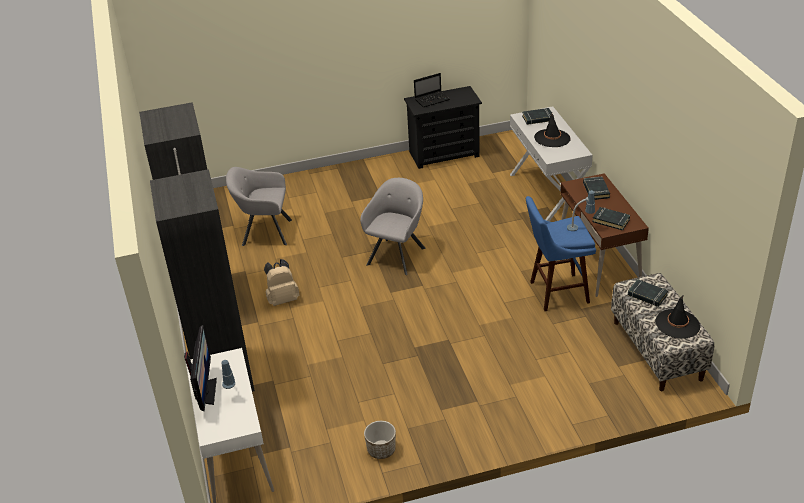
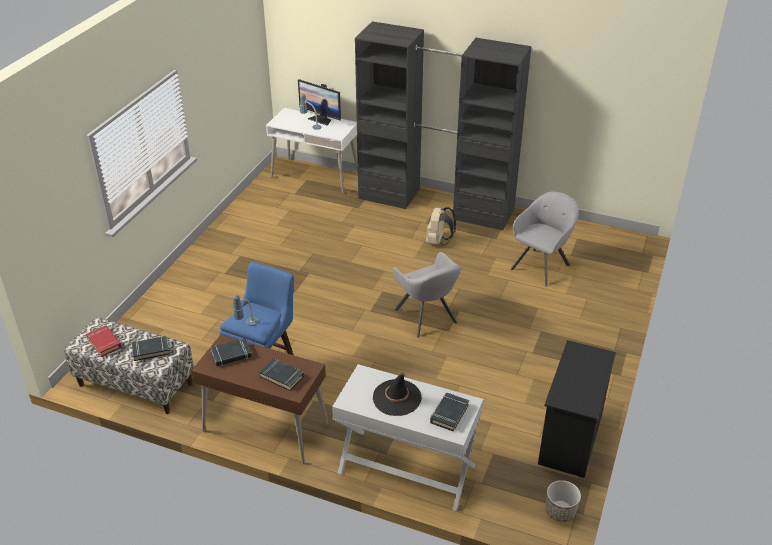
camera: 125 degrees right, 0 degrees up
(381, 450) = (244, 221): planter -> planter (560, 511)
(432, 99) = (590, 370): laptop -> none
(677, 324) = (104, 343): black hat -> red book

